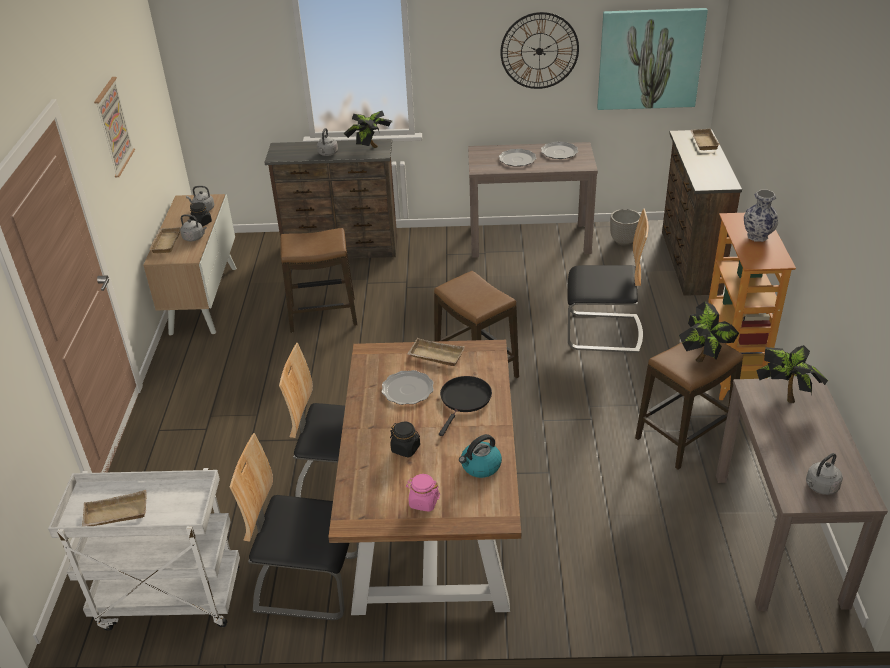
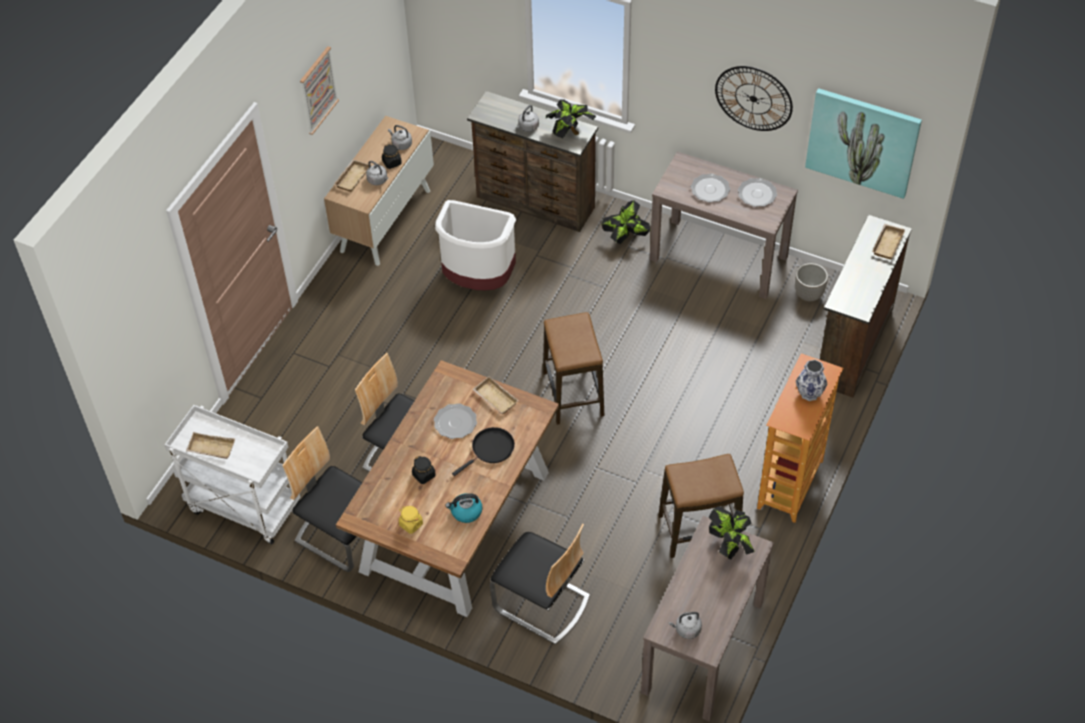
camera: 25 degrees right, 15 degrees up
(323, 315) = (478, 280): stool -> white trash can
(423, 502) = (411, 524): pink jar -> yellow jar
(603, 332) = (710, 397): chair -> chair (541, 603)
(704, 357) = (711, 481): potted plant -> potted plant (625, 238)

